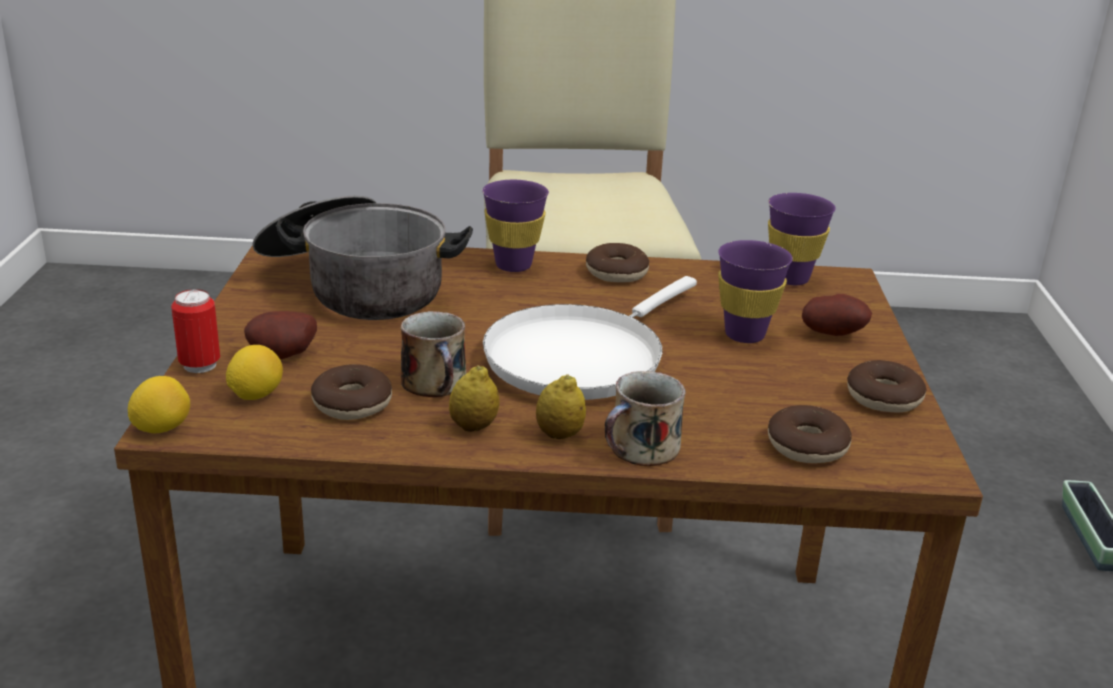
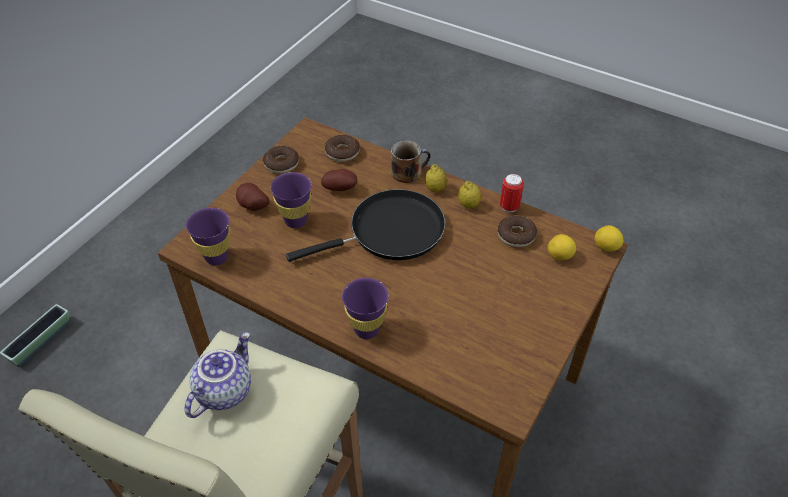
camera: 150 degrees left, 20 degrees up
(200, 365) = (584, 289): can -> can (509, 207)
(284, 357) = (539, 281): potato -> potato (340, 188)
(356, 286) = (477, 339): cooking pot -> none
(436, 383) = (471, 237): mug -> none
(580, 357) = (390, 232): white frying pan -> black frying pan
(616, 273) = (310, 298): donut -> none
(626, 211) = (223, 390): none -> teapot

